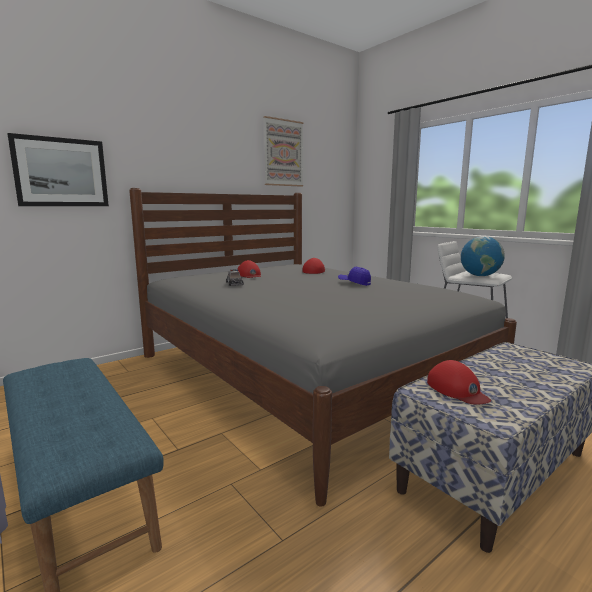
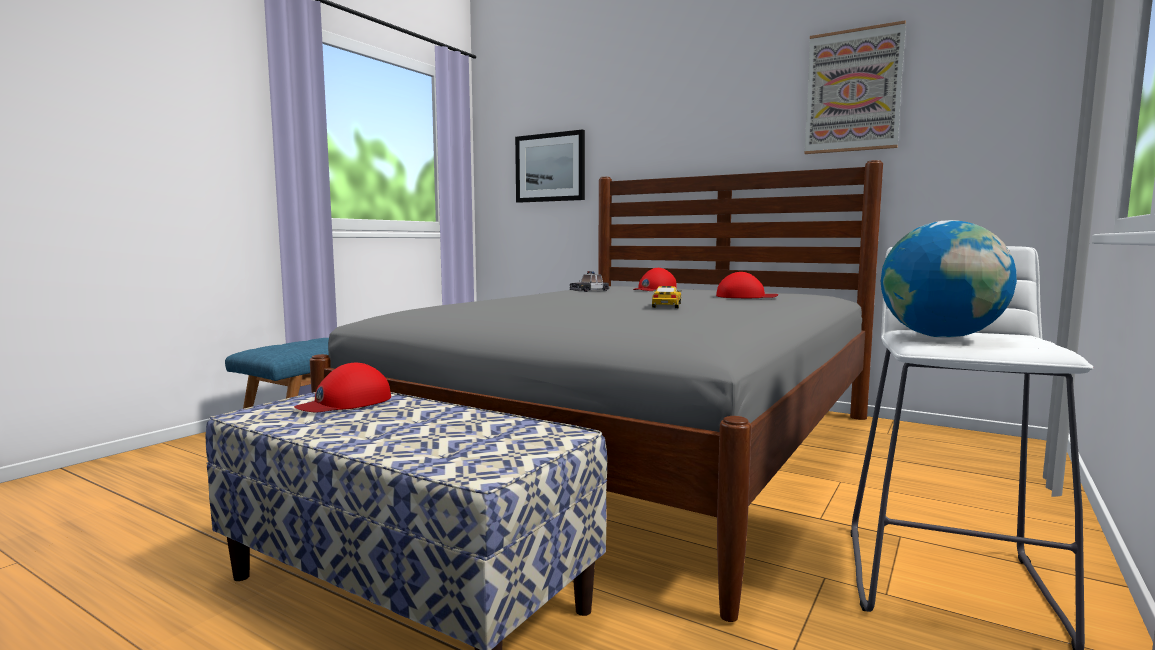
camera: 70 degrees right, 5 degrees down
(354, 283) = (666, 306): blue cap -> toy car

